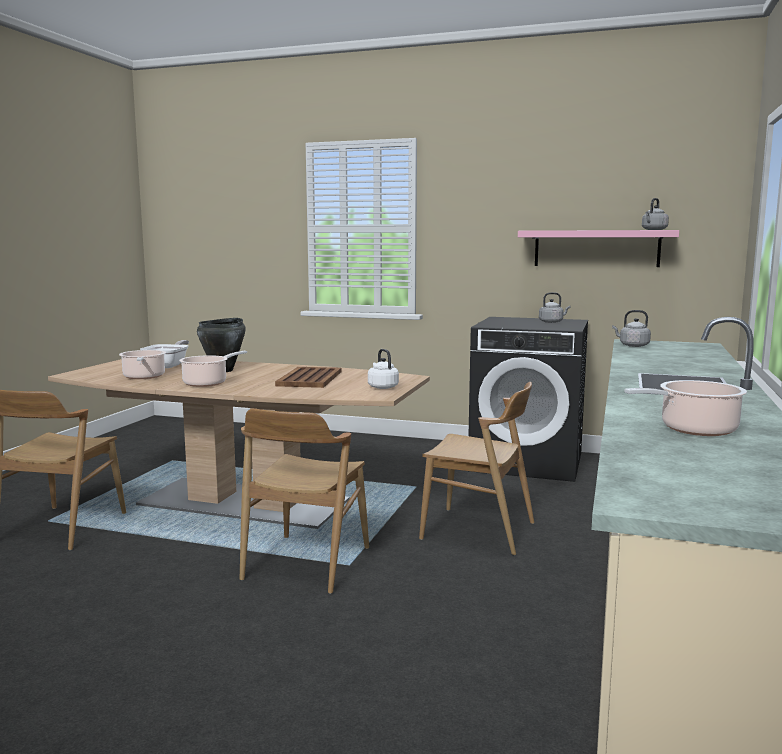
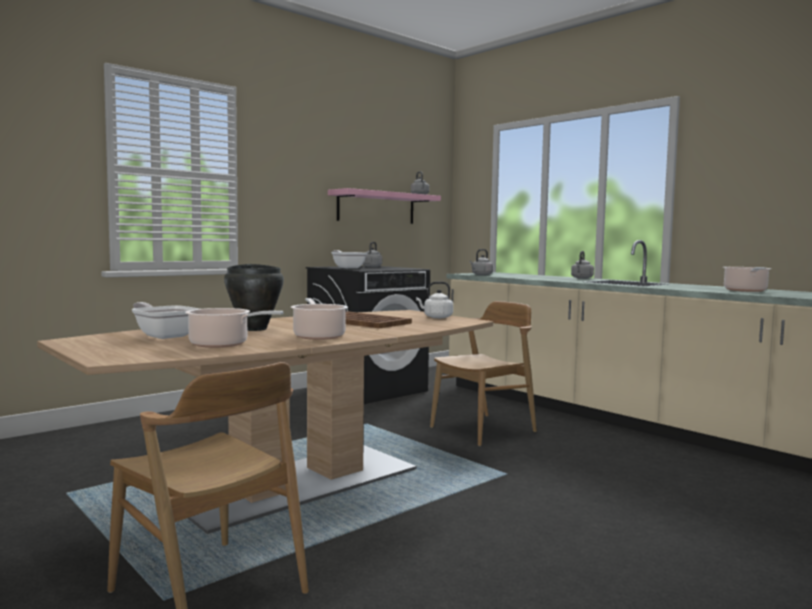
camera: 60 degrees left, 5 degrees down
(306, 563) = (486, 487): brown chair -> none
(511, 321) = (347, 267): none -> frying pan
(717, 368) = (581, 278): none -> grey kettle

